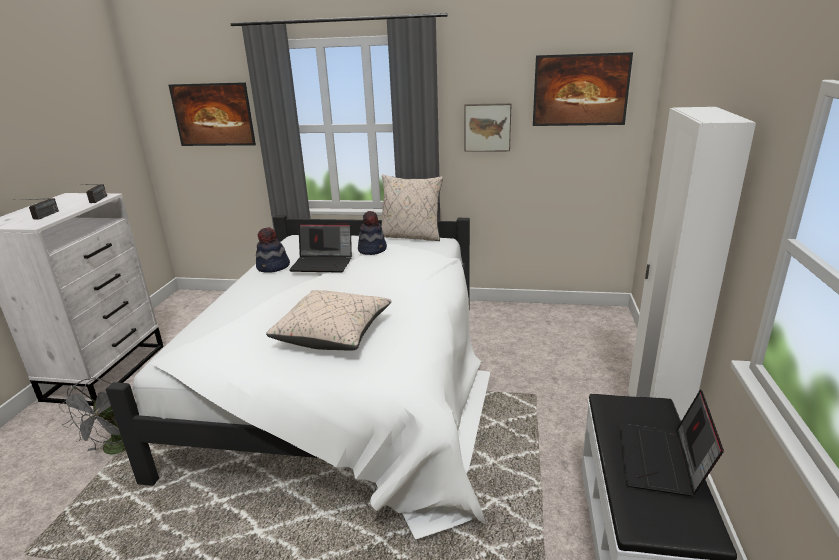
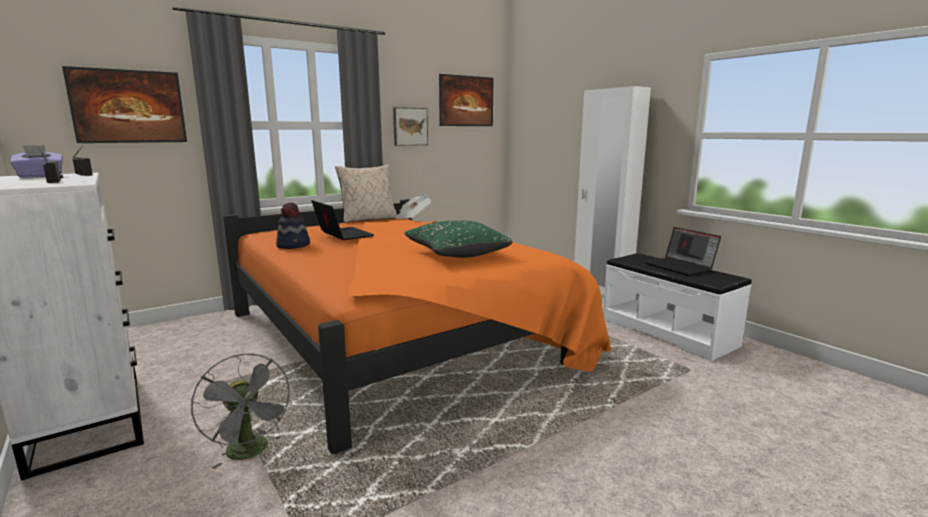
camera: 45 degrees left, 10 degrees down
(75, 199) = (40, 176): none -> purple tissue box
(323, 263) = (342, 235): laptop -> laptop turned 90 degrees counterclockwise
(333, 334) = (456, 254): beige pillow -> green pillow
(349, 383) = (400, 336): white bed -> orange bed
(372, 250) = (364, 224): hat -> none
(445, 246) = (413, 217): none -> newspaper

